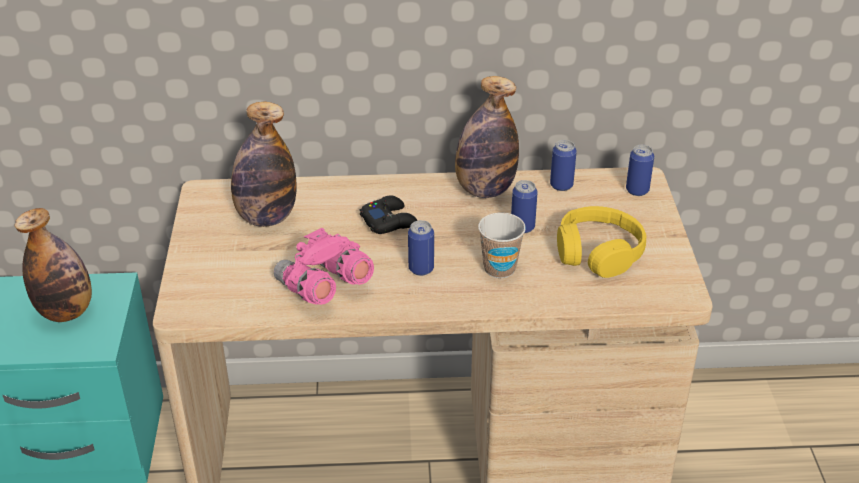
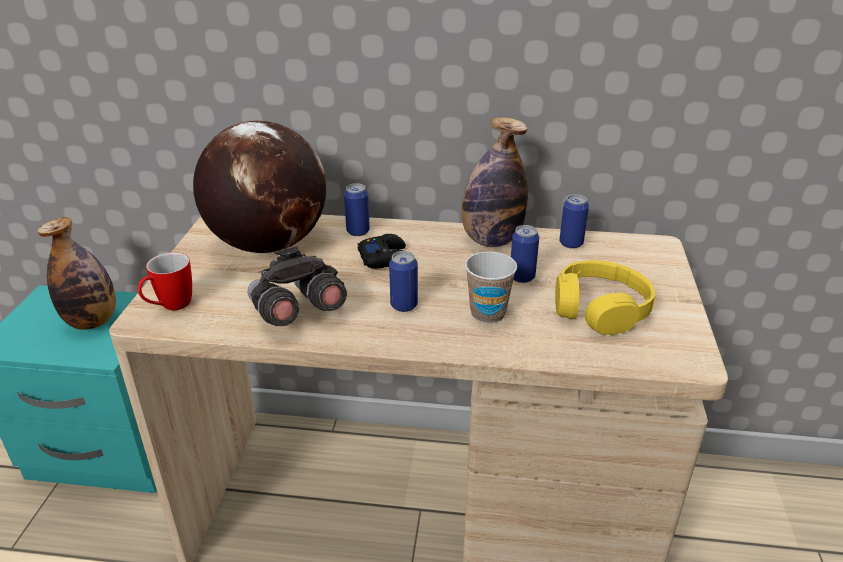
camera: 10 degrees right, 5 degrees down
(200, 296) = (170, 307): none -> mug
(266, 217) = (268, 244): bottle -> globe
(323, 288) = (296, 313): pink binoculars -> grey binoculars
(637, 190) = (651, 255): can -> can (358, 231)

